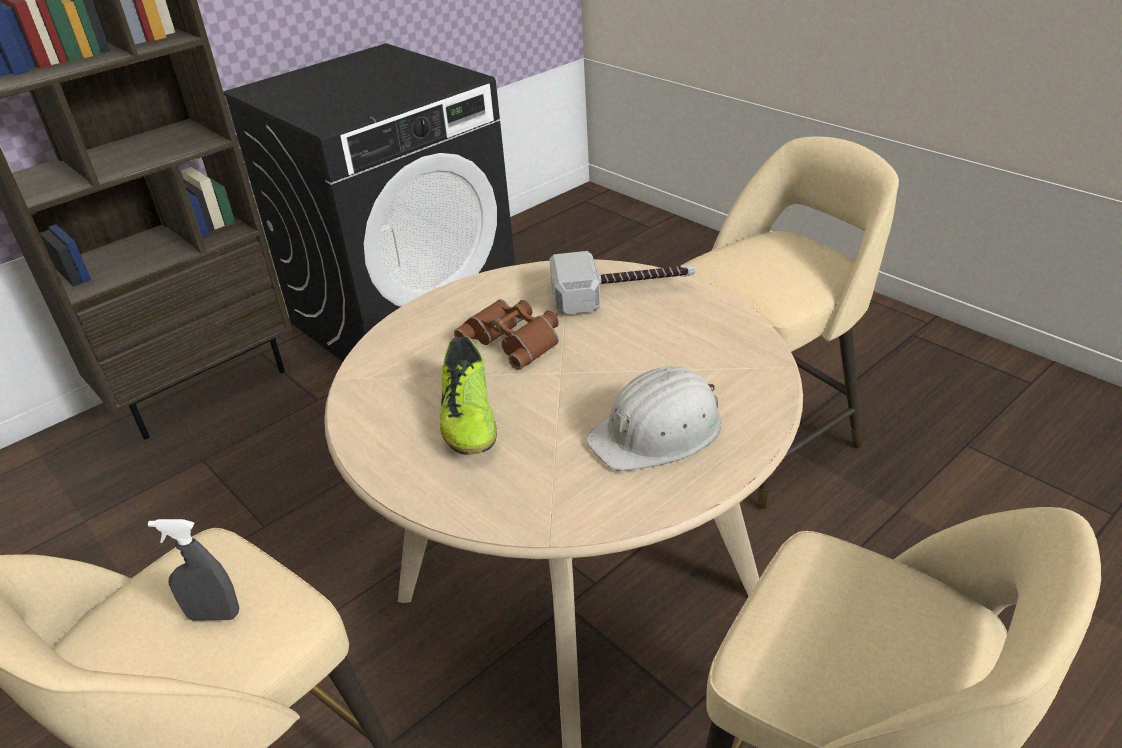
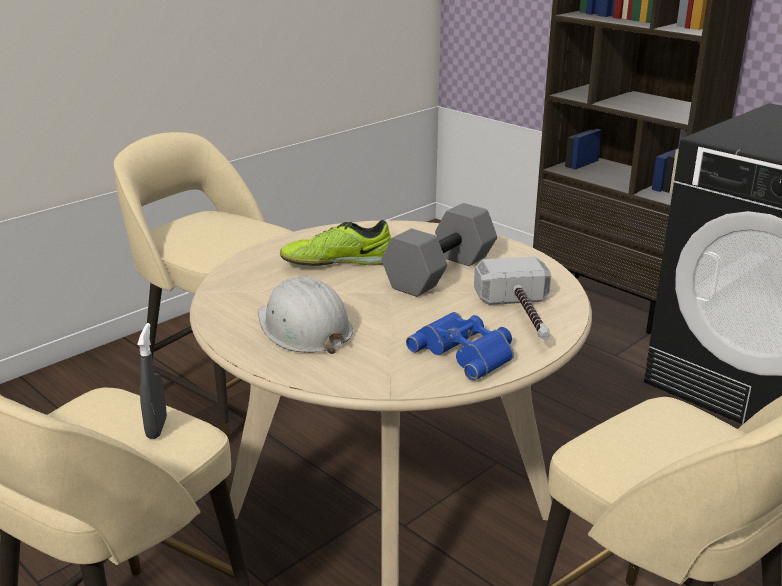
camera: 85 degrees right, 10 degrees down
(214, 615) = (214, 235): grey spray bottle -> grey spray bottle (156, 428)
(514, 339) = (441, 273): brown binoculars -> grey dumbbell
(698, 324) = (466, 352): none -> blue binoculars

